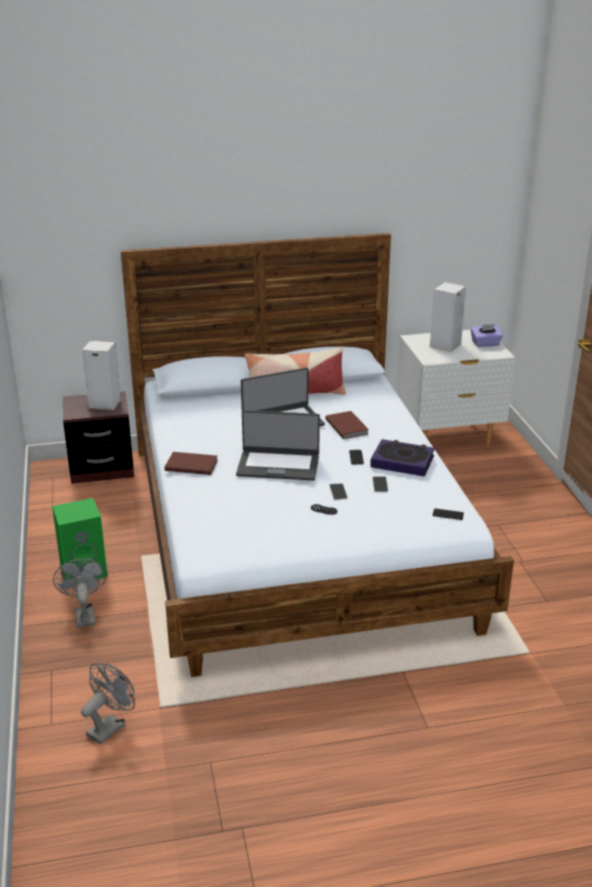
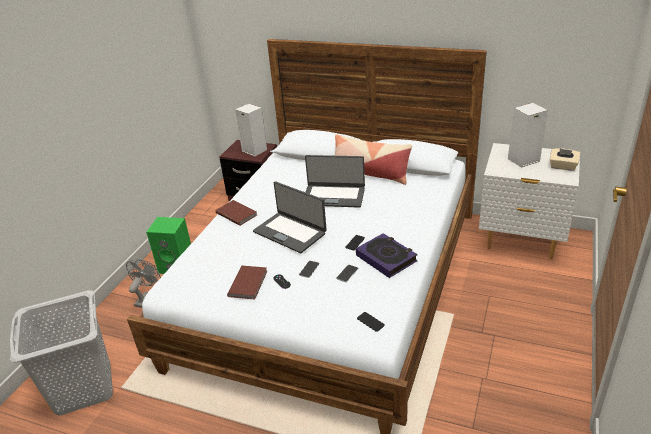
camera: 35 degrees right, 5 degrees up
(110, 726) = (83, 388): grey fan -> grey laundry basket
(347, 426) = (377, 213): brown book -> brown book (249, 283)
(485, 344) = (563, 167): purple tissue box -> beige tissue box

